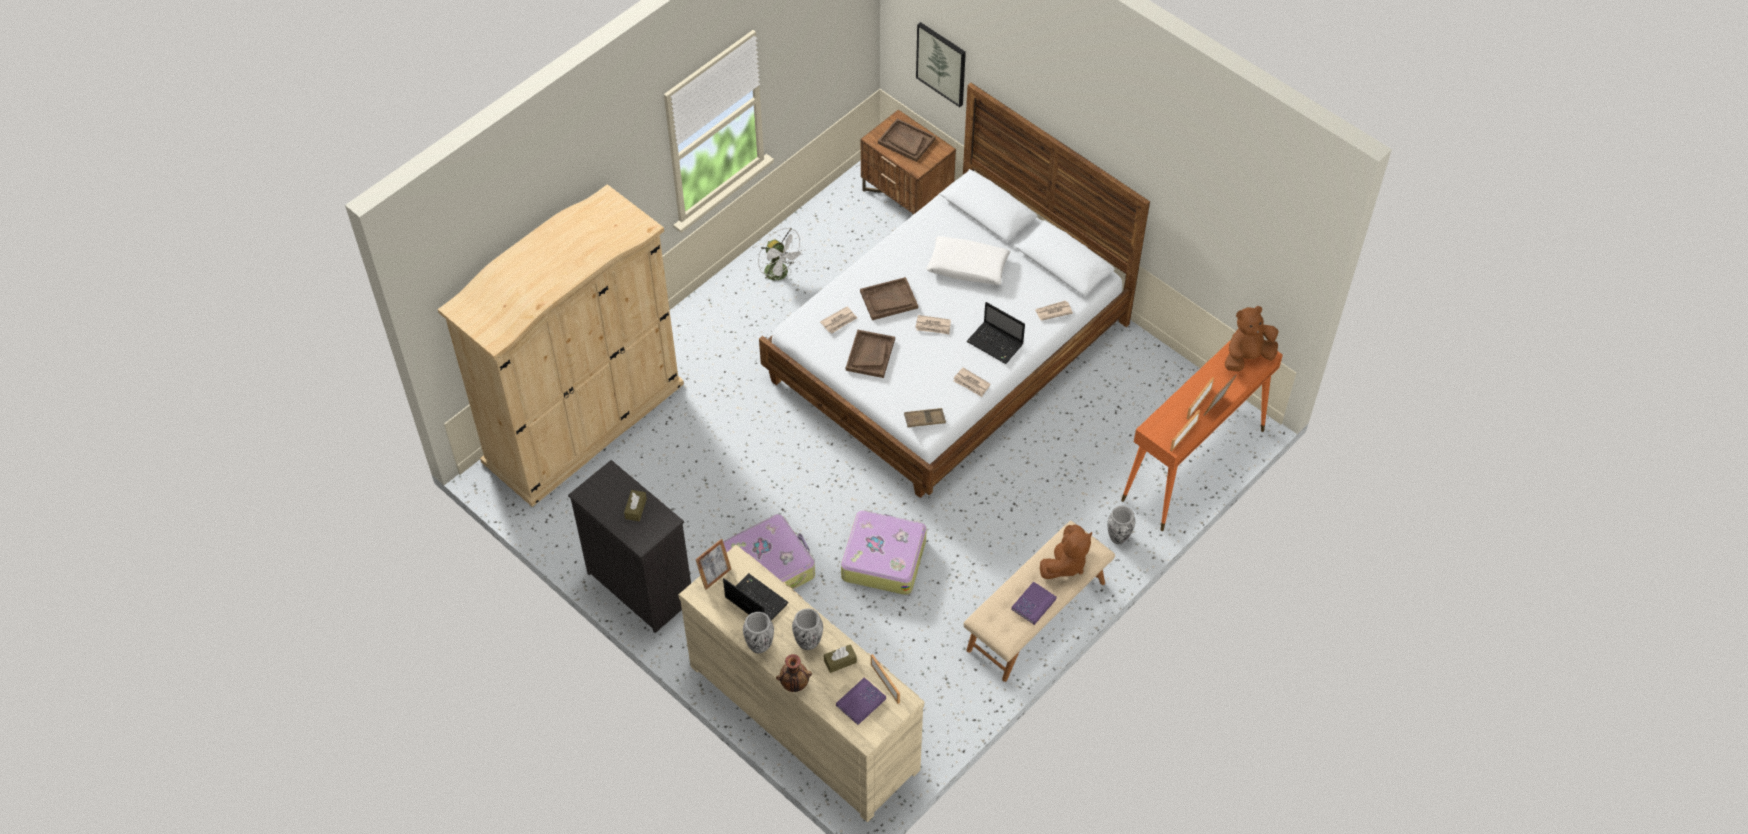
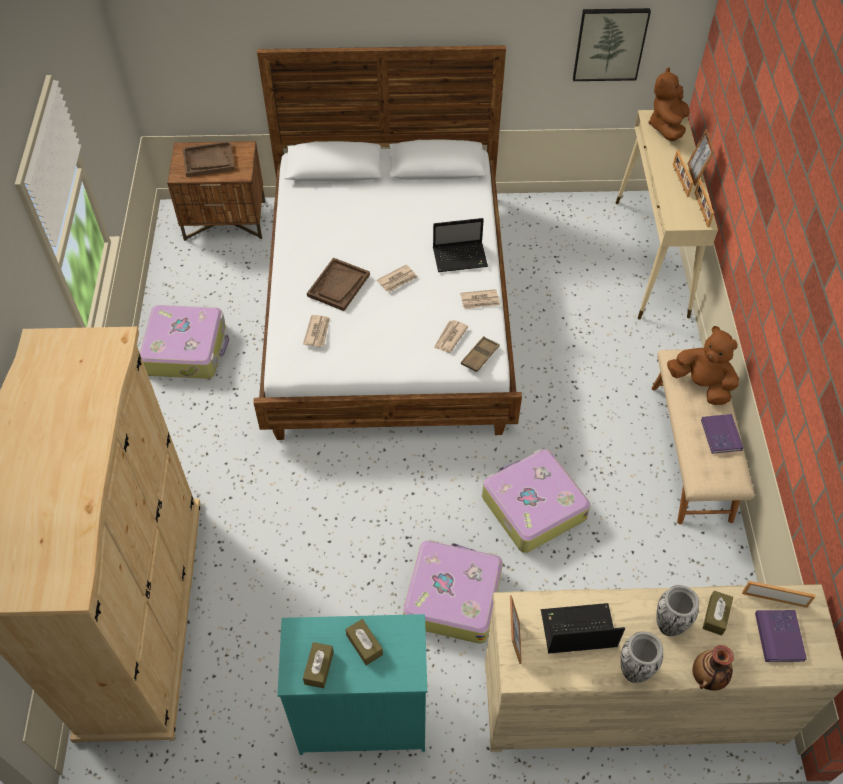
camera: 45 degrees left, 0 degrees up
(601, 500) = (319, 668): none -> brown tissue box
(640, 585) = (361, 719): black dresser -> turquoise dresser
(780, 274) = (187, 349): white fan -> suitcase
(870, 354) = (375, 339): brown tray -> none
(942, 63) = (212, 53): picture -> picture (610, 44)
(967, 267) = (369, 218): white pillow -> none
(1053, 311) = (472, 204): newspaper -> newspaper (450, 337)
(1065, 564) = (701, 384): brown plush toy -> brown plush toy turned 45 degrees counterclockwise
(1118, 537) = (669, 346): vase -> none
(1193, 465) = (651, 258): orange console table -> beige console table

